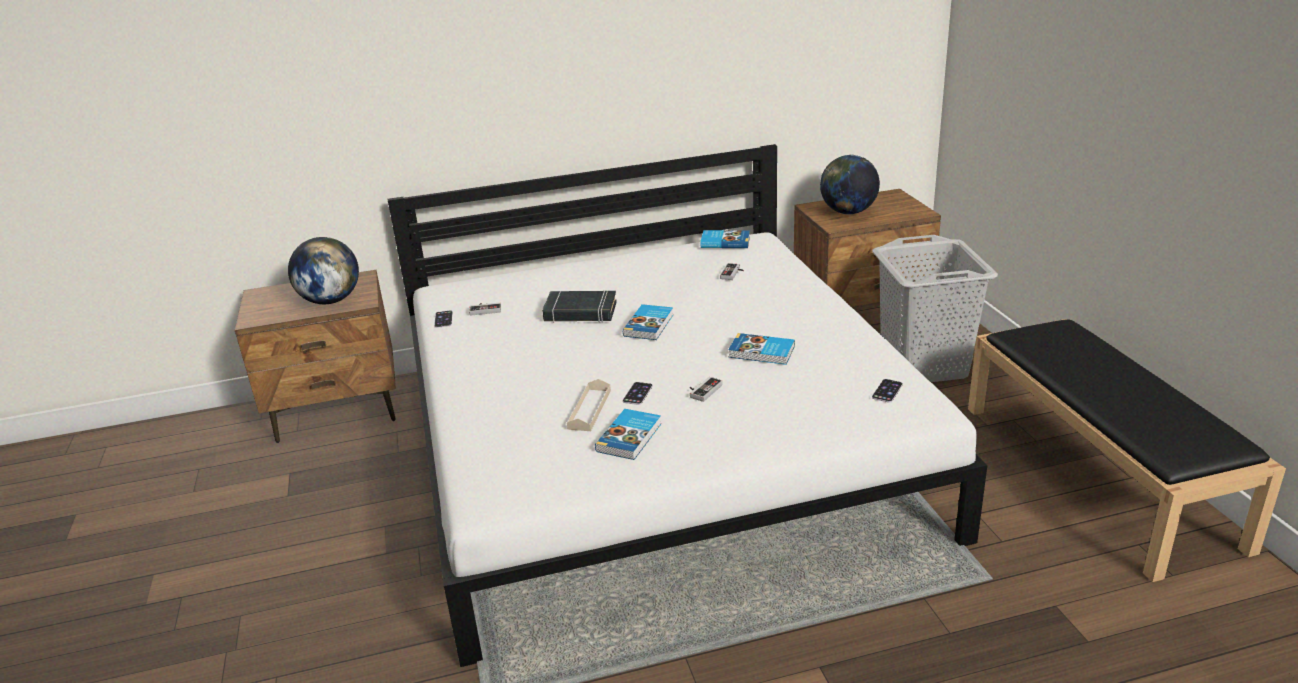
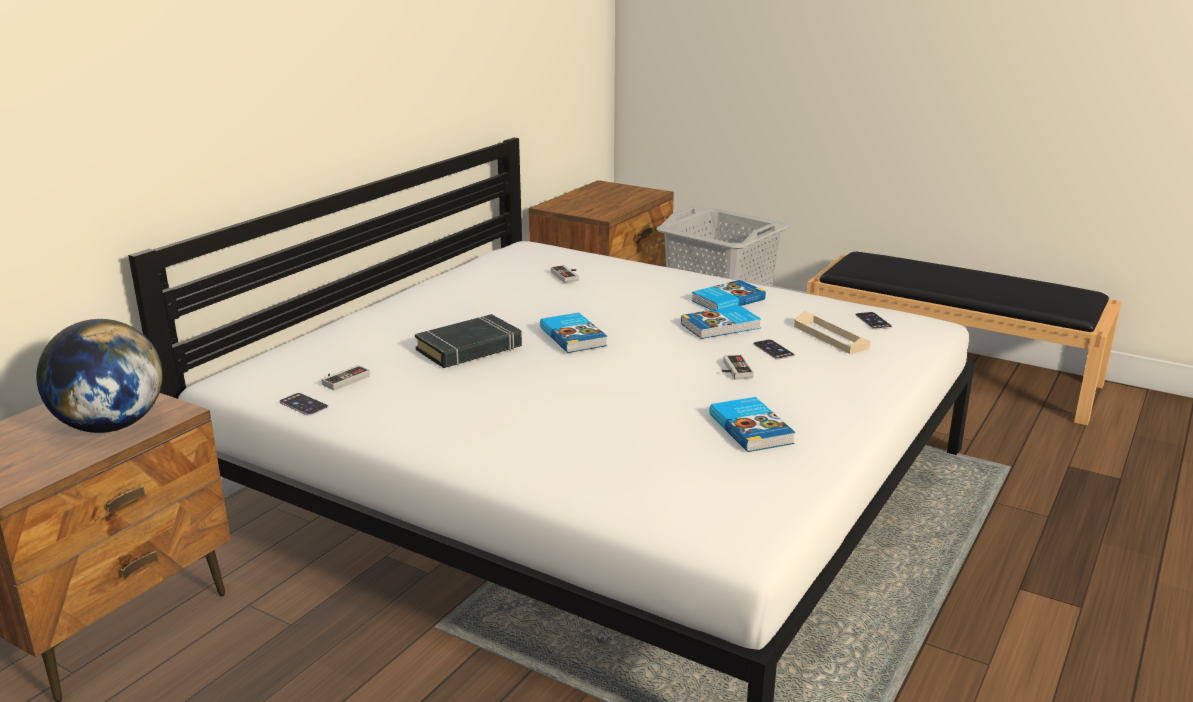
camera: 45 degrees left, 5 degrees down
(589, 409) = (664, 422): beige tray -> beige tray (830, 337)
(637, 393) = (681, 393): phone -> phone (773, 350)
(725, 242) = (501, 255): book -> book (726, 300)
(848, 212) = (592, 204): globe -> none

